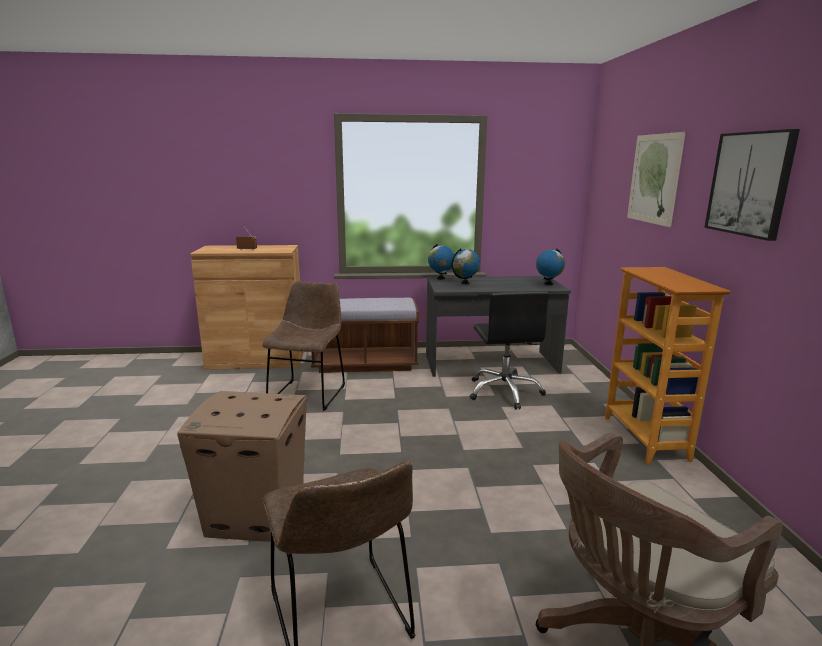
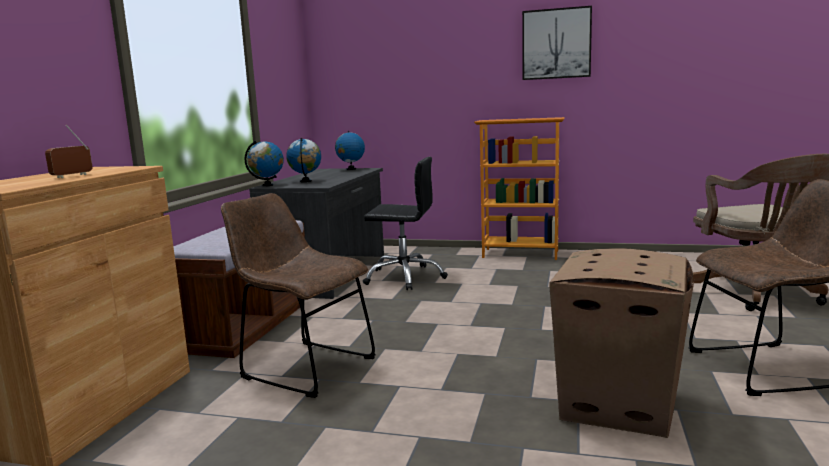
camera: 70 degrees left, 5 degrees down
(654, 179) = (435, 53): picture -> none

